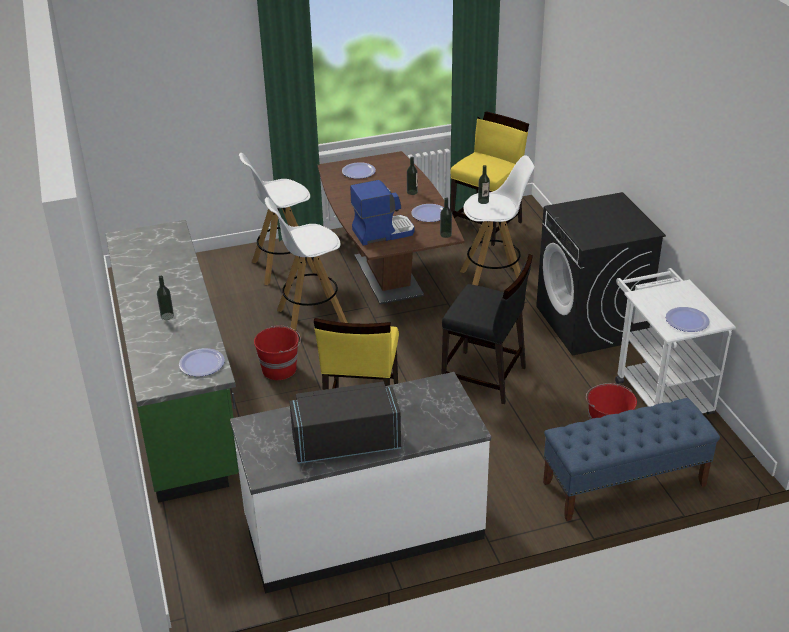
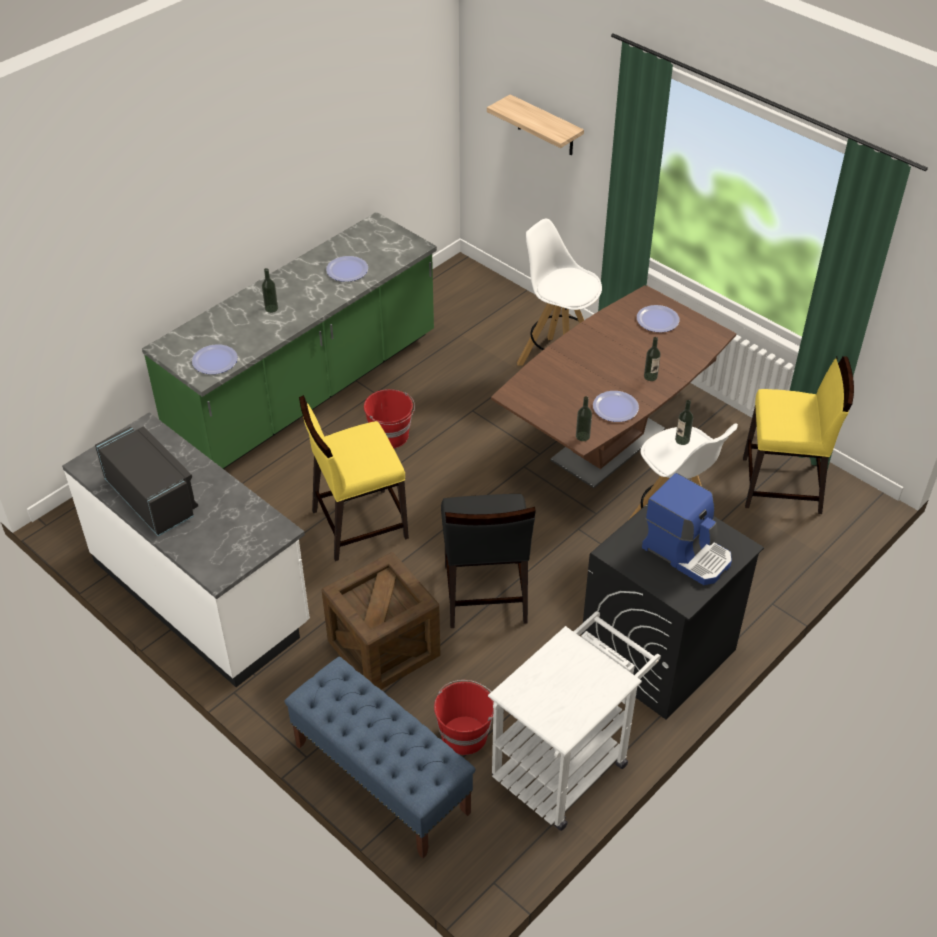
camera: 60 degrees right, 10 degrees up
(181, 95) = (545, 126): none -> shelf
(310, 317) = (488, 419): white stool -> none
(383, 232) = (548, 387): coffee machine -> coffee machine (687, 553)
(500, 443) = (383, 648): none -> crate
(687, 320) = (543, 701): plate -> plate (347, 270)

